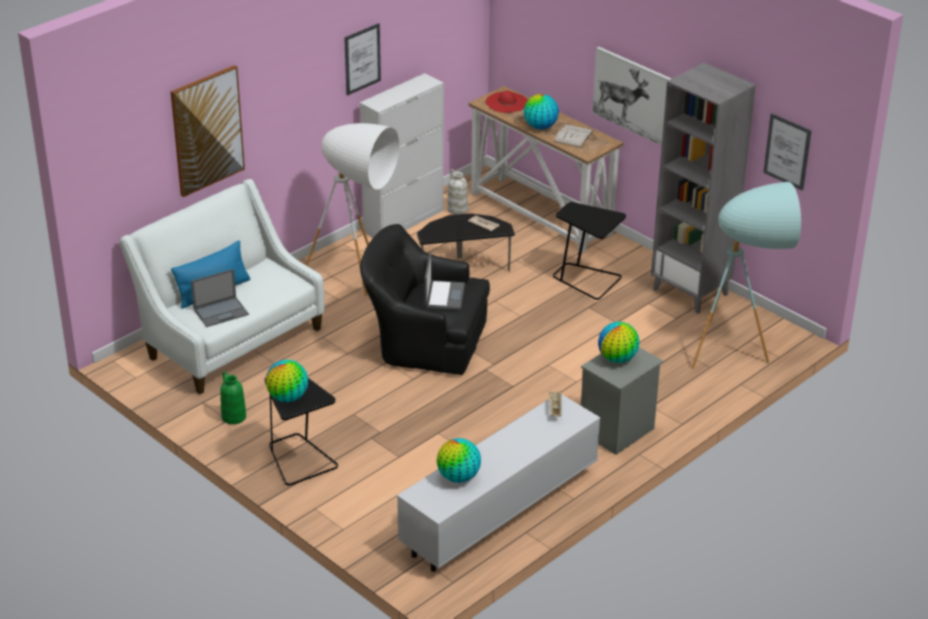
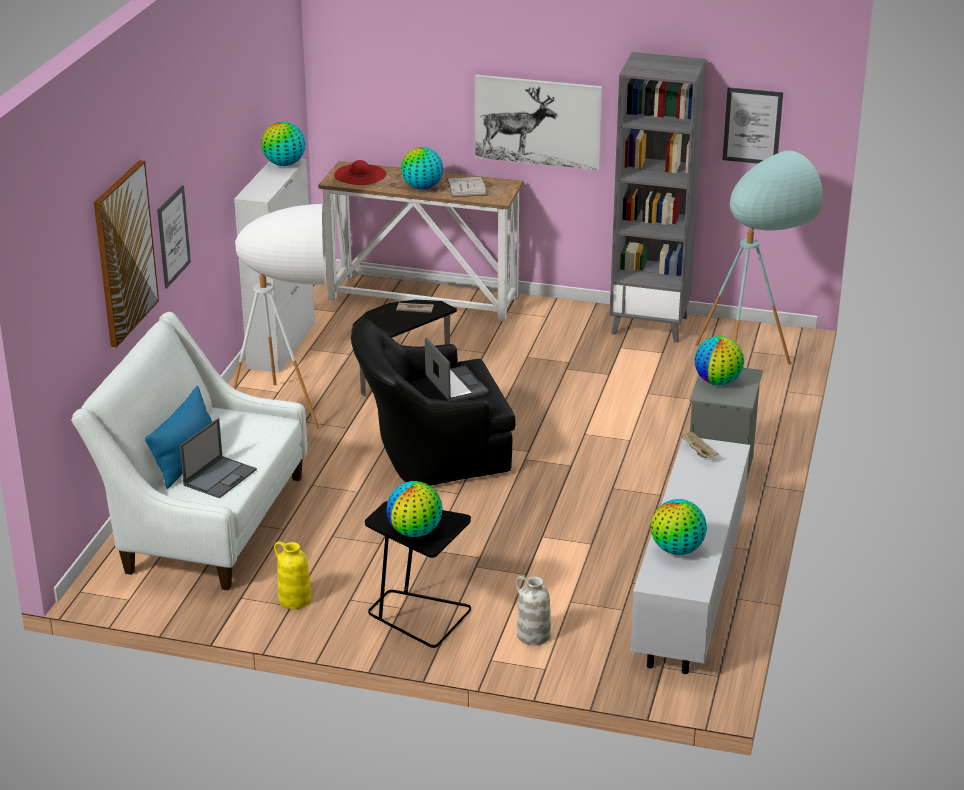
camera: 30 degrees left, 5 degrees down
(233, 416) = (294, 600): green vase -> yellow vase
(362, 59) = (228, 143): picture -> picture (173, 236)
(423, 83) = (284, 164): none -> globe
(457, 209) = (329, 318): white vase -> white vase (533, 635)
(586, 280) = (536, 344): black side table -> none

